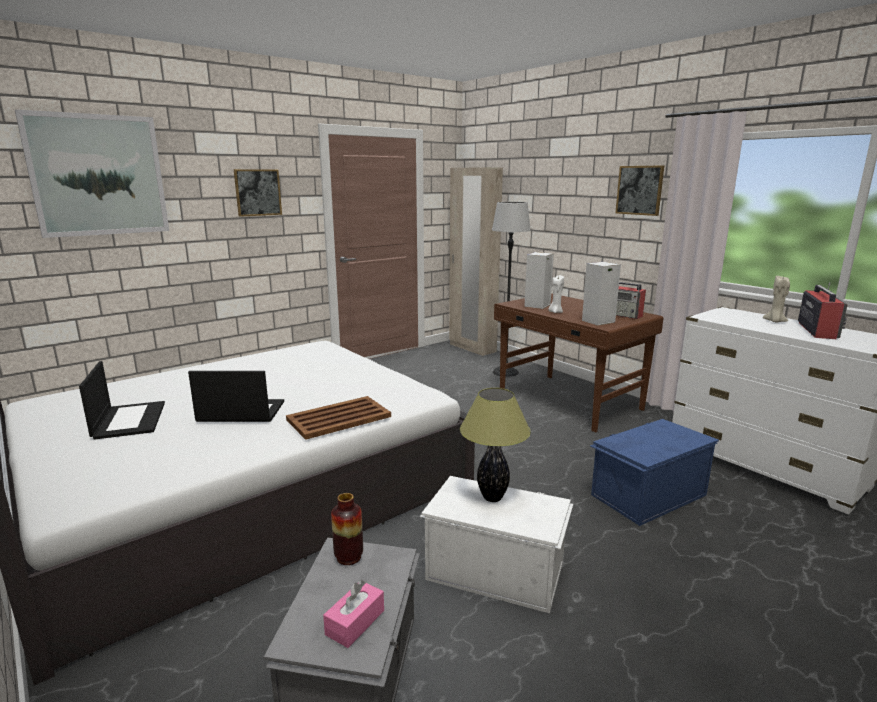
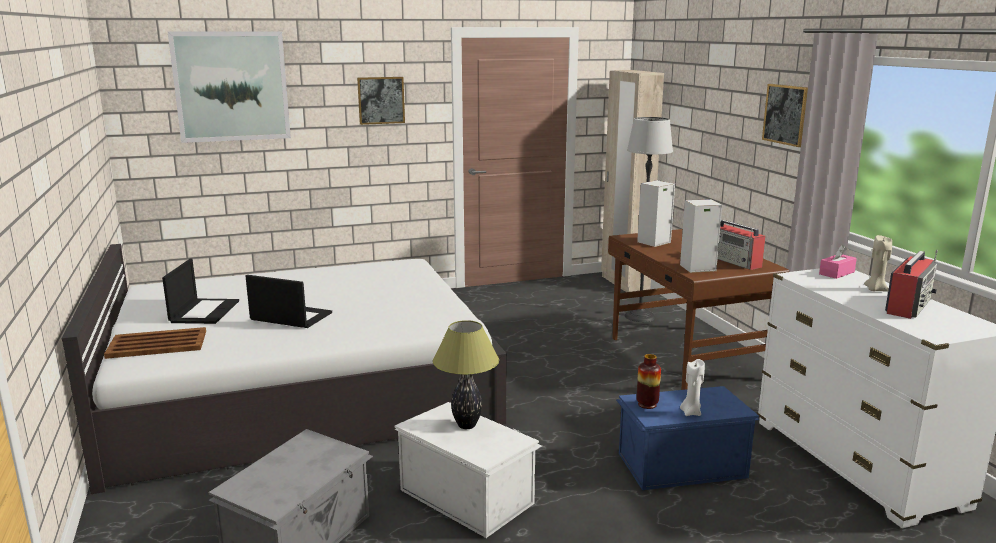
camera: 20 degrees right, 0 degrees up
(338, 418) = (363, 333): brown tray -> brown tray (156, 344)
(349, 557) = (311, 445): vase -> vase (647, 404)
(355, 622) = (282, 487): pink tissue box -> pink tissue box (836, 273)
(555, 312) = (664, 252): white candle -> white candle (691, 412)

